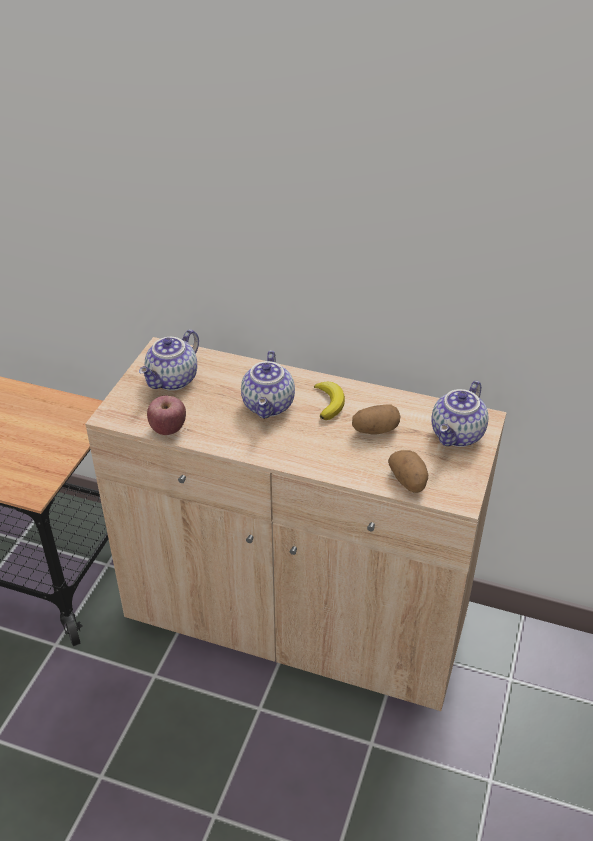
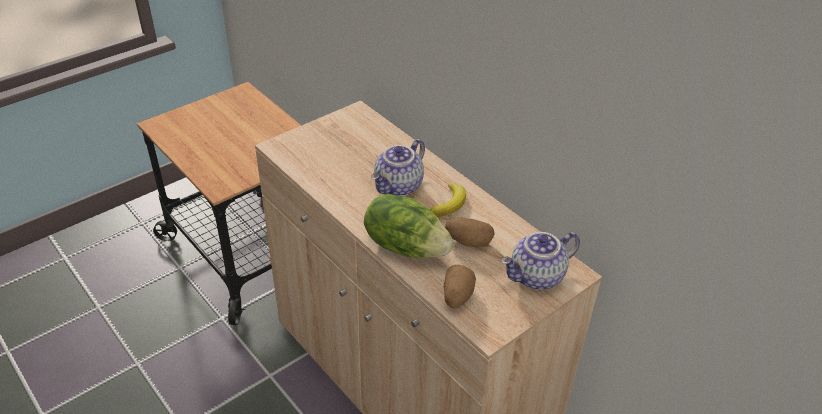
camera: 30 degrees right, 0 degrees up
(168, 429) = (307, 173): apple -> none
(173, 381) = (344, 138): teapot -> none
(325, 457) = (406, 246): none -> lettuce

